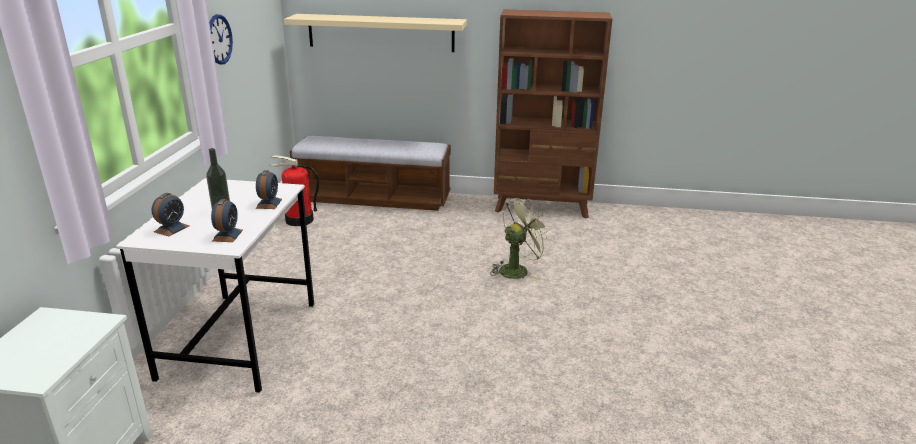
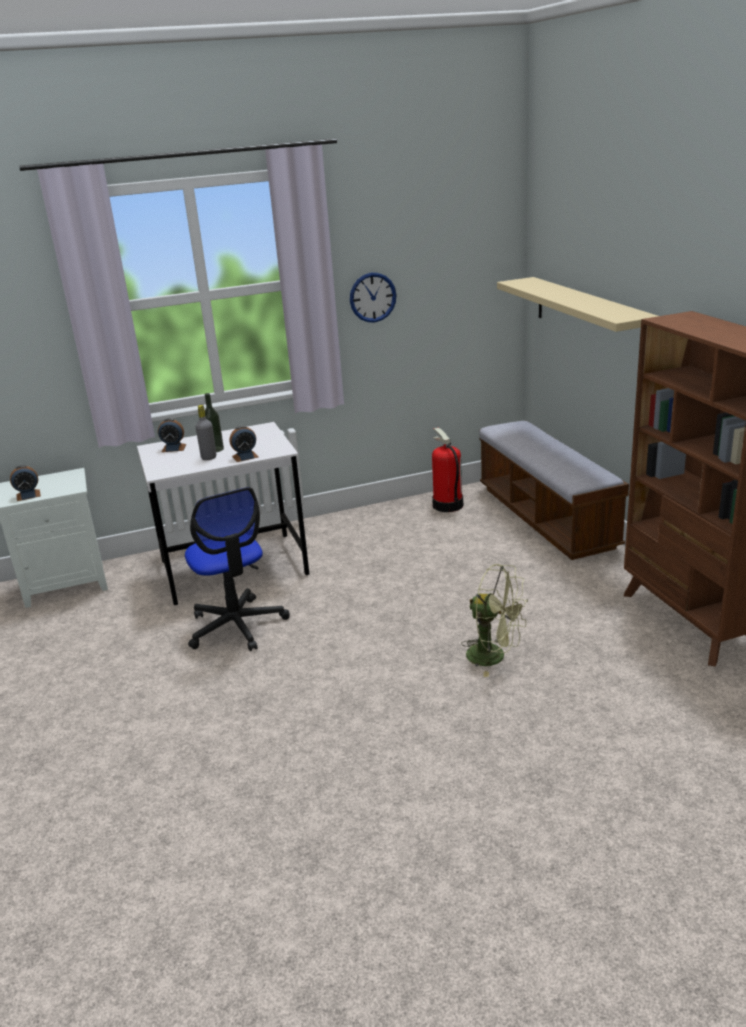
camera: 65 degrees right, 0 degrees up
(227, 235) = (176, 466): alarm clock -> alarm clock (28, 495)
(237, 218) = (209, 457): none -> grey bottle
(348, 363) = (237, 626): none -> office chair

